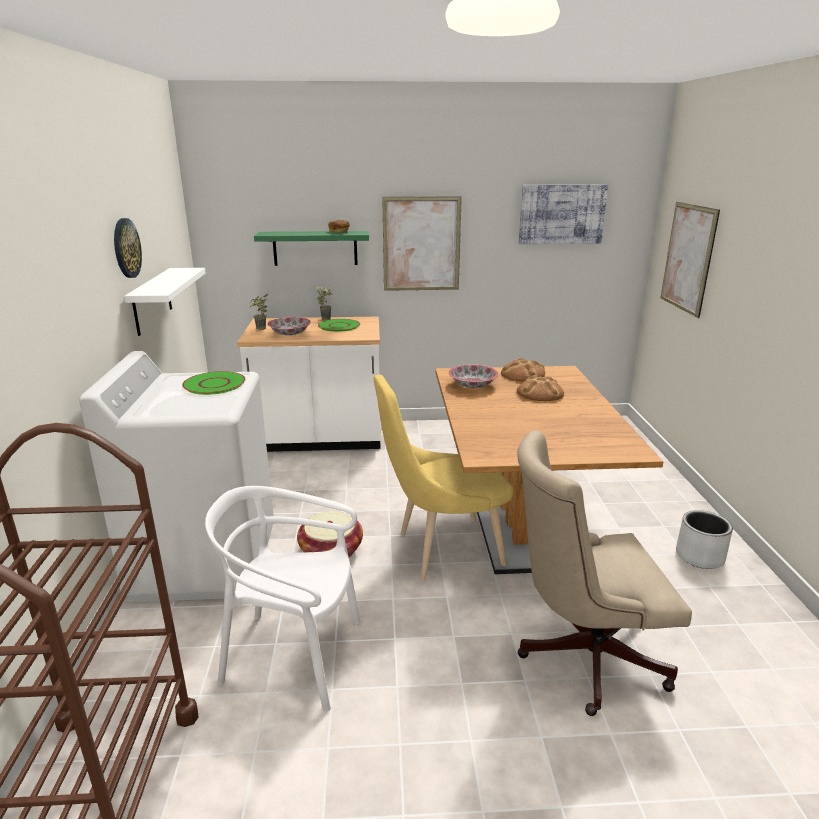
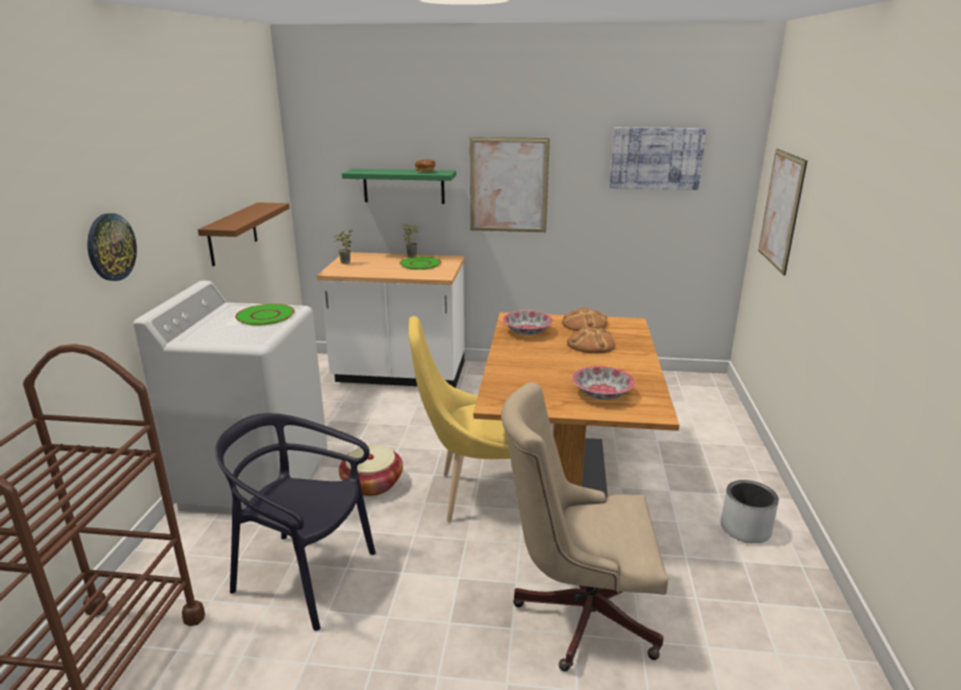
camera: 10 degrees right, 0 degrees up
(126, 248) = (203, 185): wall clock -> wall clock (110, 247)
(152, 301) = (232, 233): white shelf -> brown shelf
(290, 333) = (370, 269): bowl -> bowl (602, 394)
(294, 655) = (304, 576): white chair -> black chair

